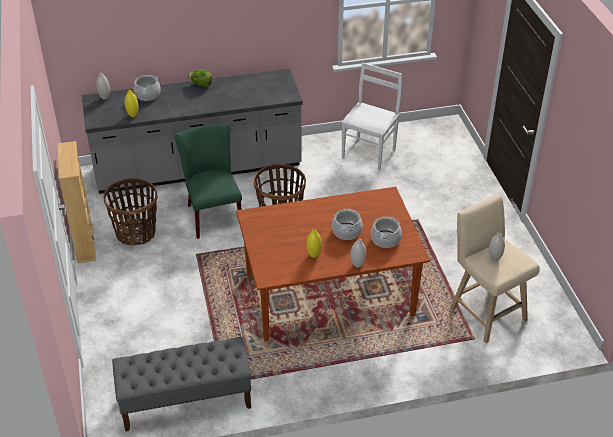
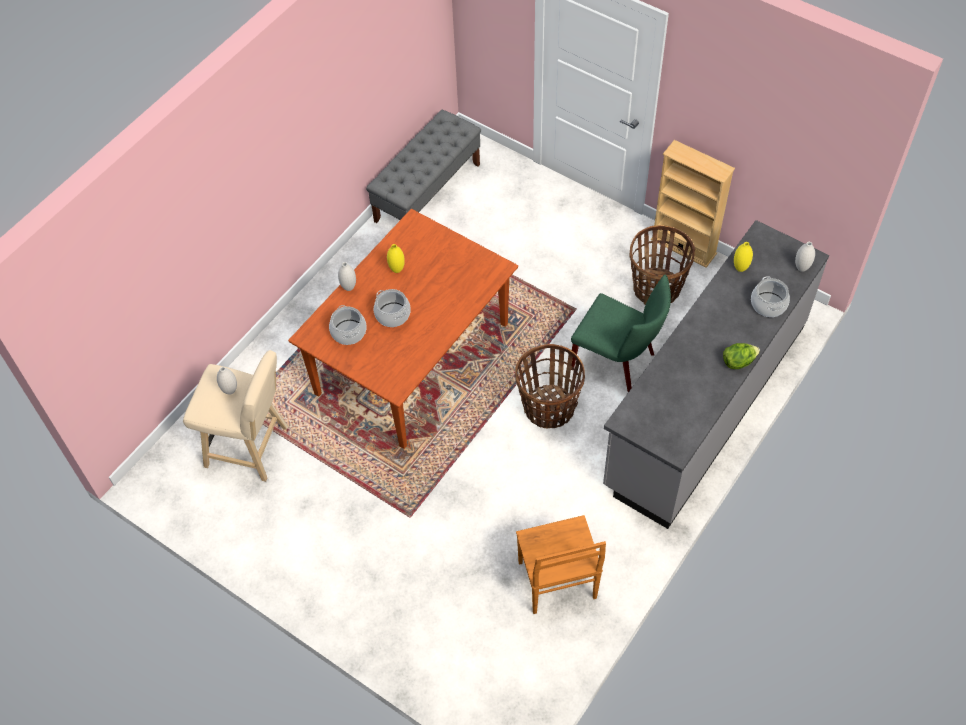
camera: 140 degrees right, 15 degrees up
(369, 153) = (557, 582): white chair -> brown chair

